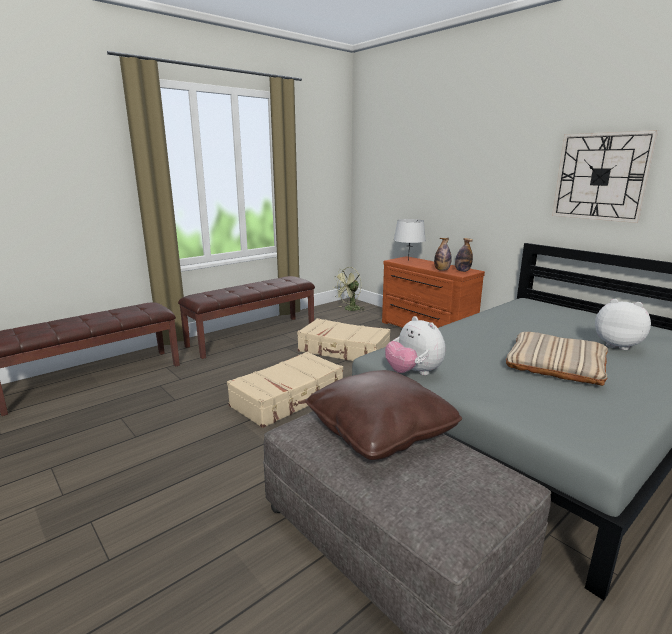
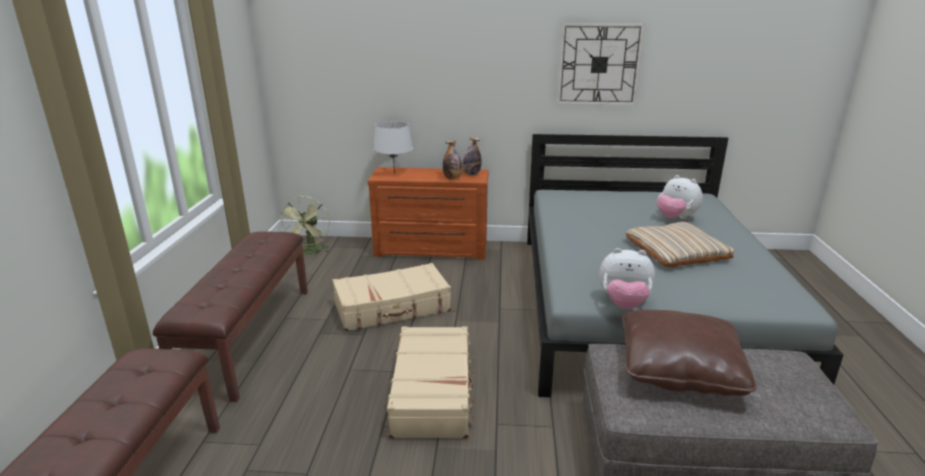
camera: 45 degrees left, 5 degrees up
(617, 345) = (675, 218): plush toy -> plush toy turned 120 degrees counterclockwise

